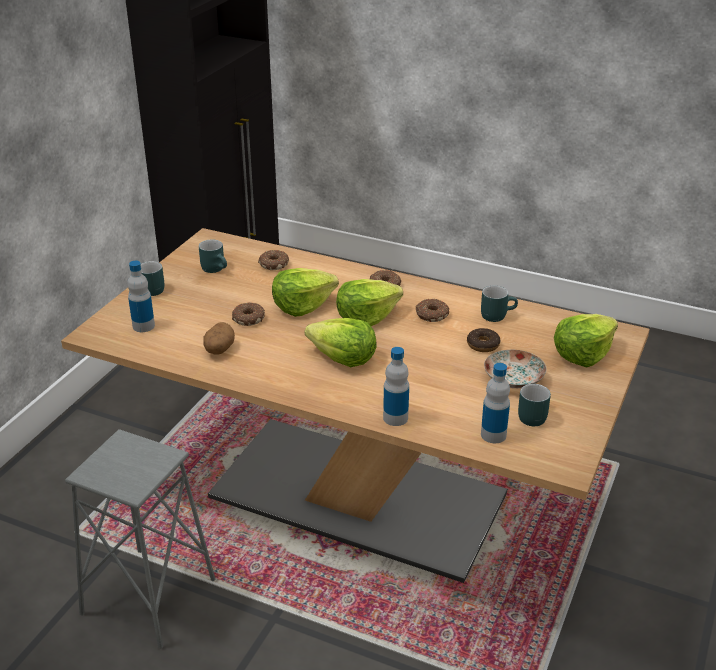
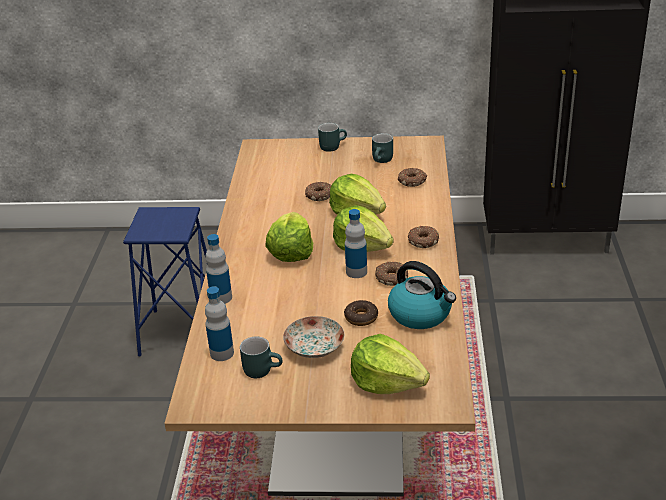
camera: 70 degrees right, 0 degrees up
(143, 326) = (279, 160): bottle -> bottle (356, 272)
(148, 597) = (181, 333): grey stool -> blue stool
(219, 350) = (268, 197): potato -> none
(497, 315) = (421, 314): turquoise mug -> kettle

